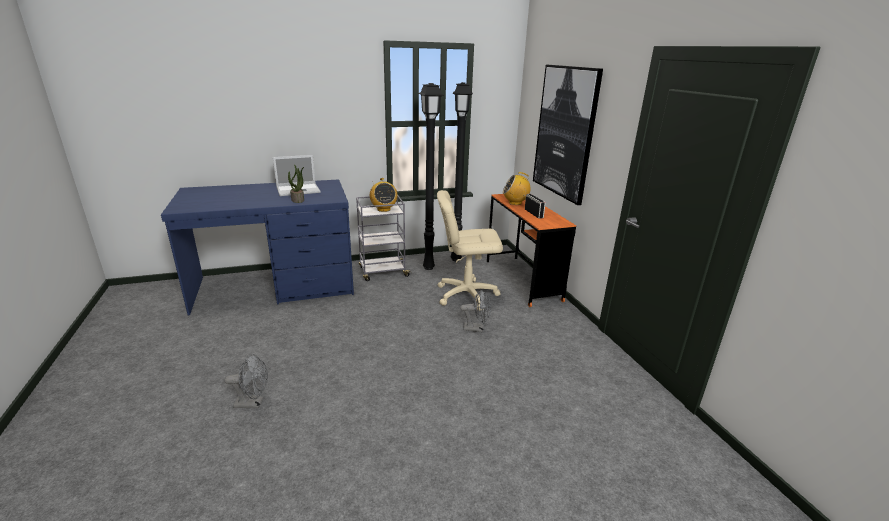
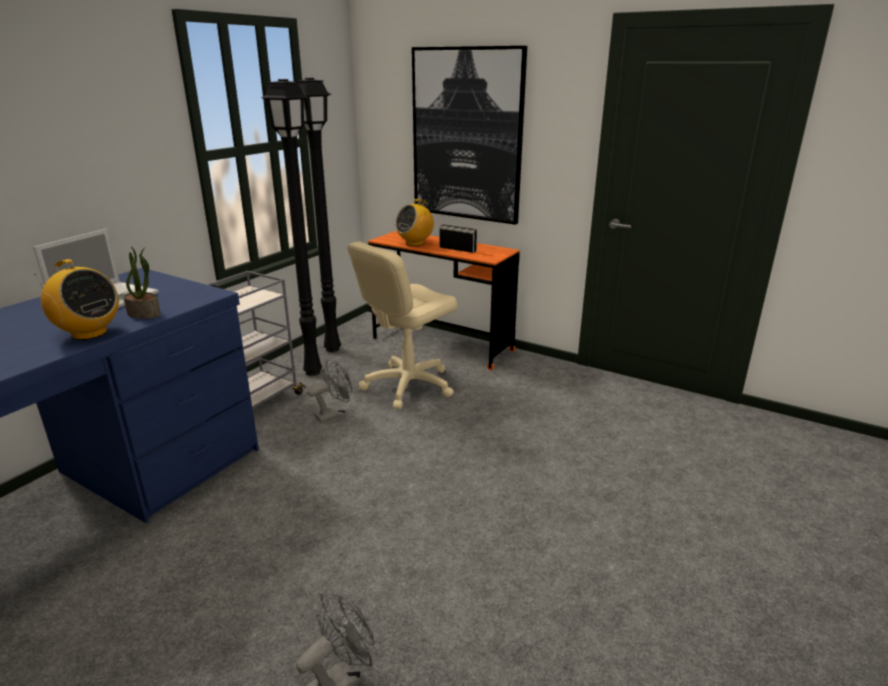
camera: 40 degrees left, 0 degrees up
(383, 209) = (246, 298): radio -> radio (89, 333)
(476, 328) = (475, 417): grey fan -> grey fan (334, 414)

